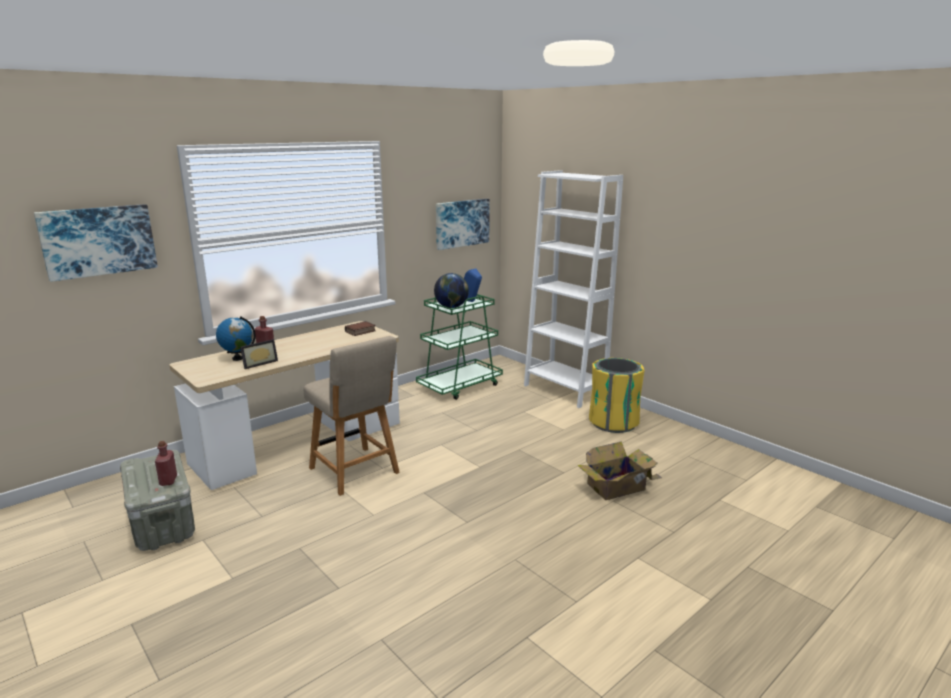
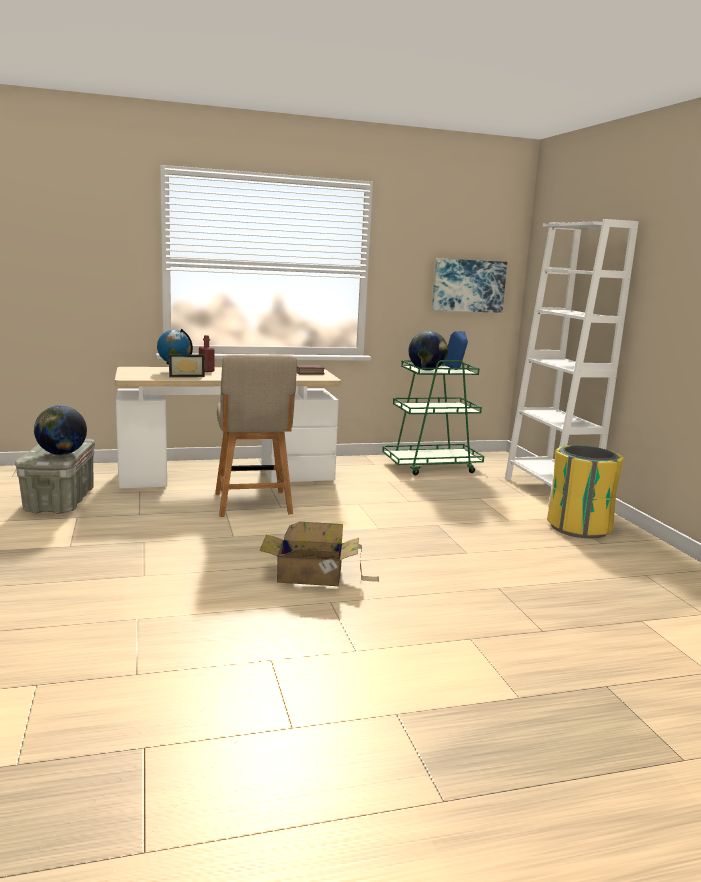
camera: 25 degrees right, 5 degrees down
(98, 241) = (78, 243): picture -> none
(168, 480) = (61, 454): red bottle -> globe
(618, 487) = (519, 578): cardboard box -> cardboard box (313, 576)

